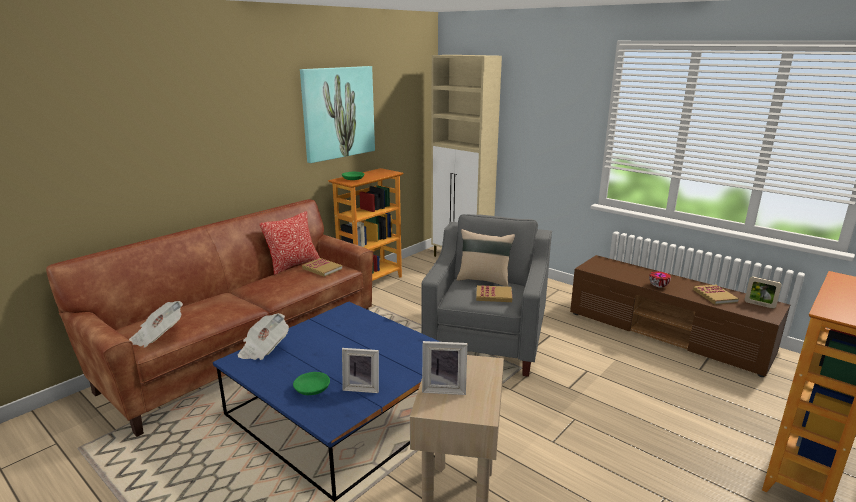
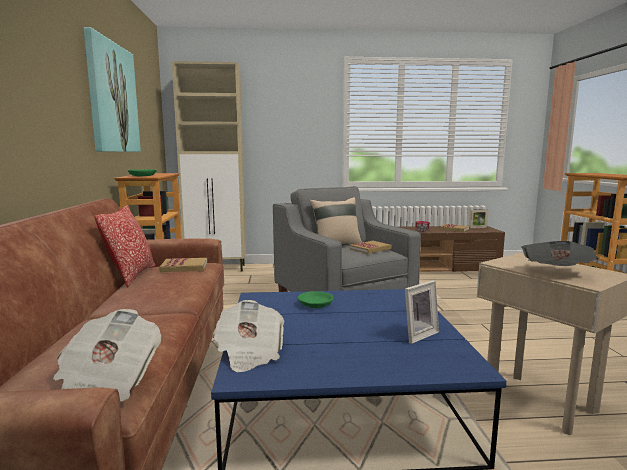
camera: 45 degrees left, 10 degrees down
(311, 389) = (384, 356): green bowl -> green bowl (315, 305)
(444, 388) = (556, 273): picture frame -> newspaper

